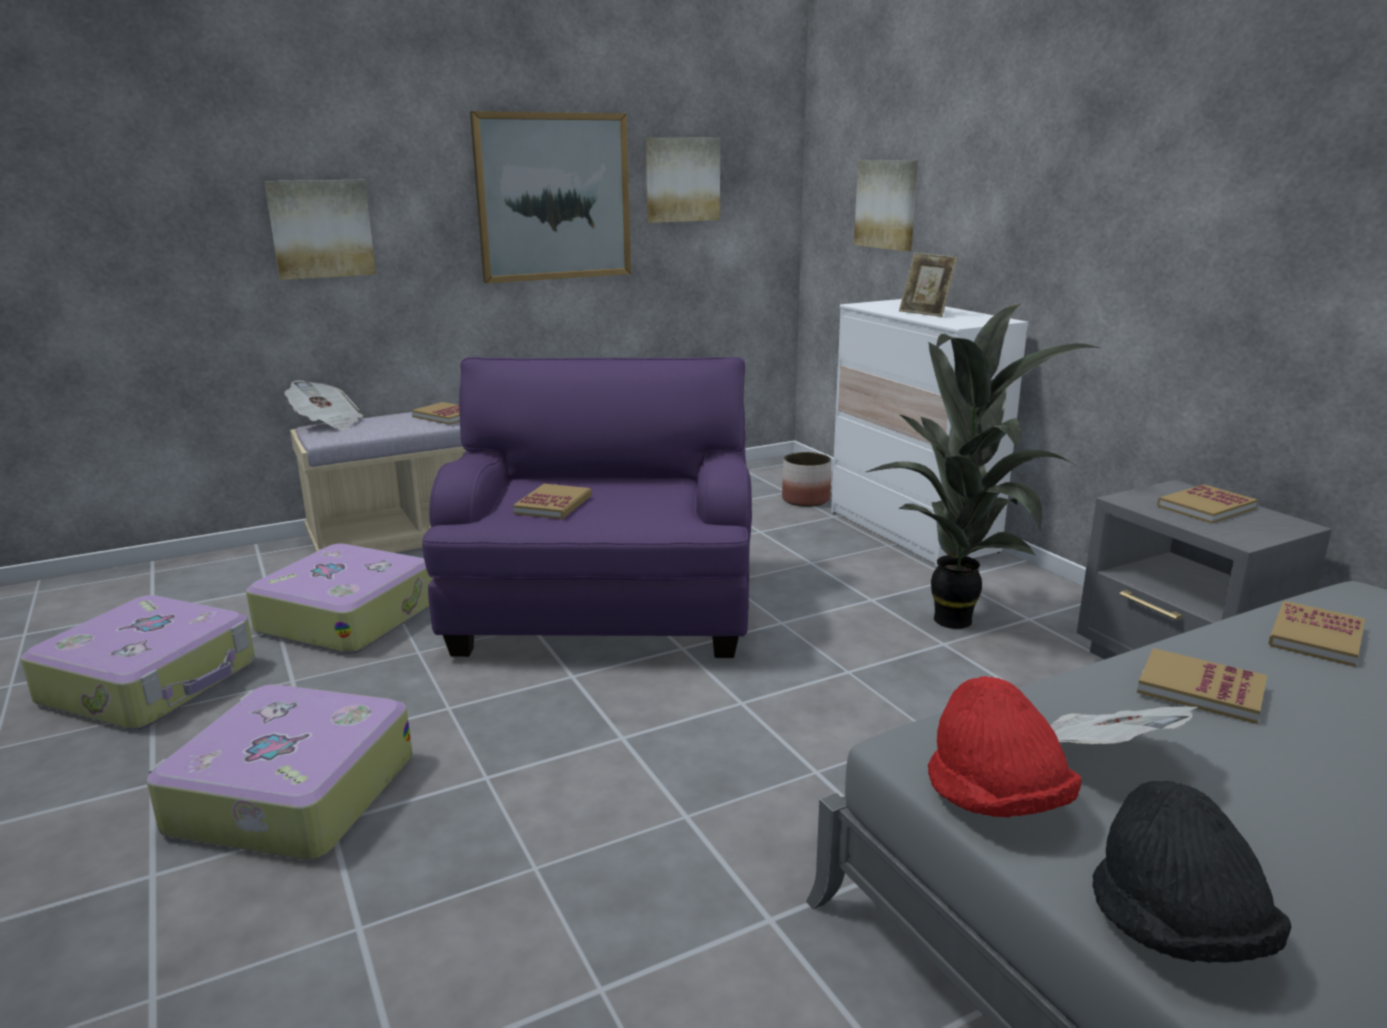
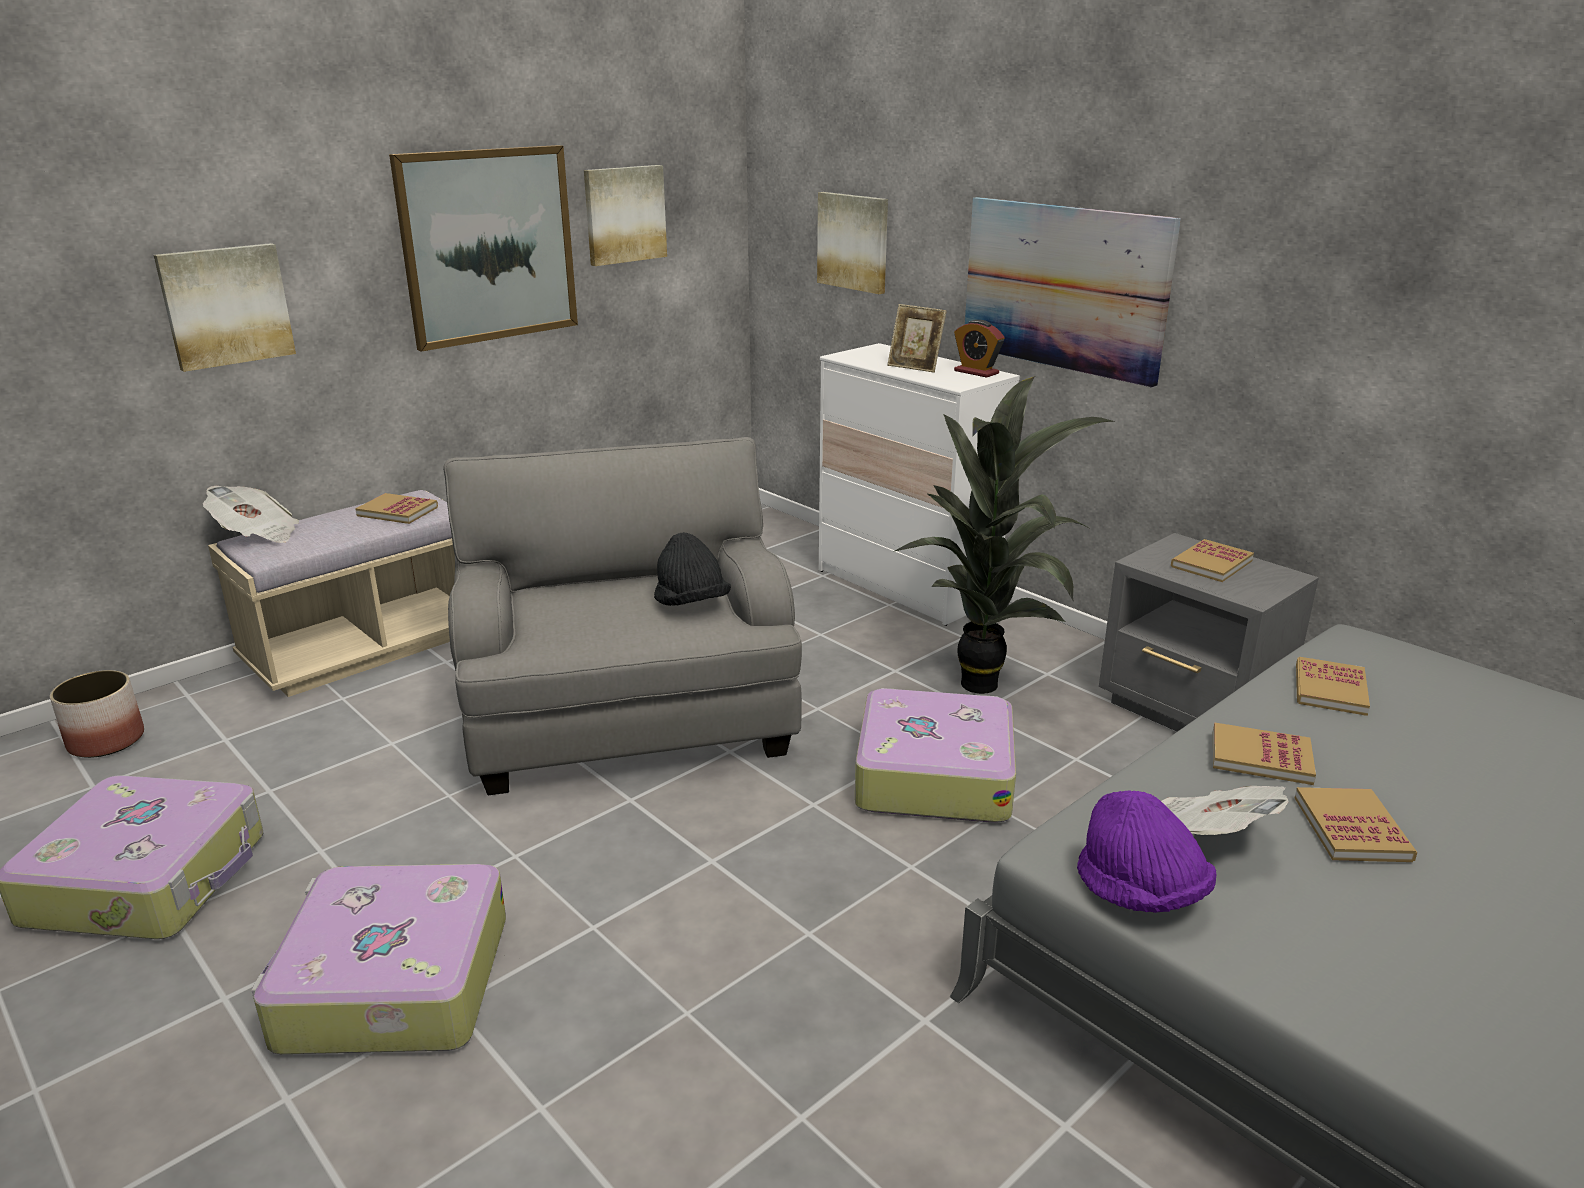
camera: 15 degrees left, 5 degrees up
(348, 617) = (344, 763): suitcase -> suitcase (932, 775)
(553, 505) = (583, 620): book -> book (1352, 828)
(605, 606) = (628, 712): purple armchair -> grey armchair
(806, 499) = (786, 557): planter -> planter (107, 740)
(984, 318) = (976, 372): none -> alarm clock
(996, 800) = (1140, 892): red hat -> purple hat
(1074, 230) = (1064, 287): none -> picture
(1176, 930) = (1312, 983): black hat -> black hat (691, 604)

